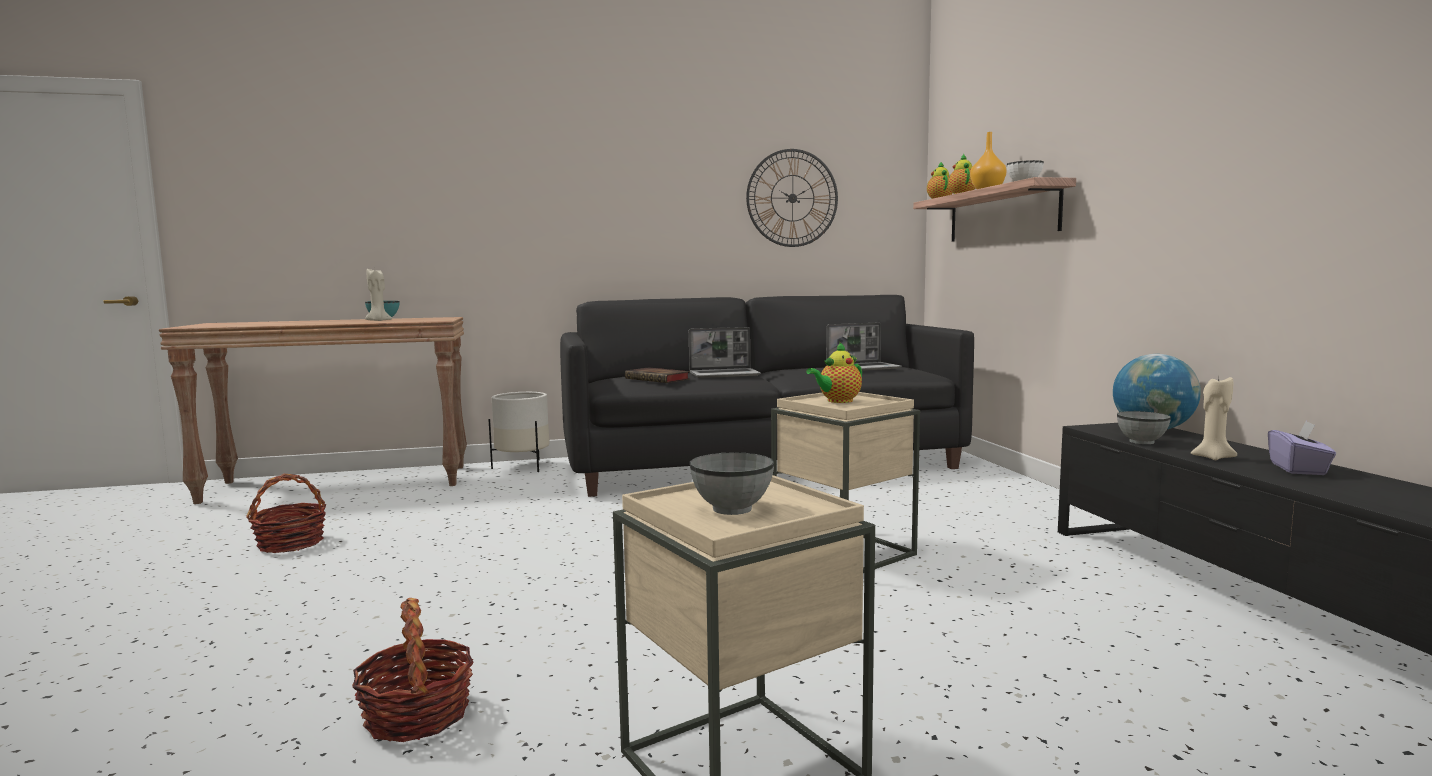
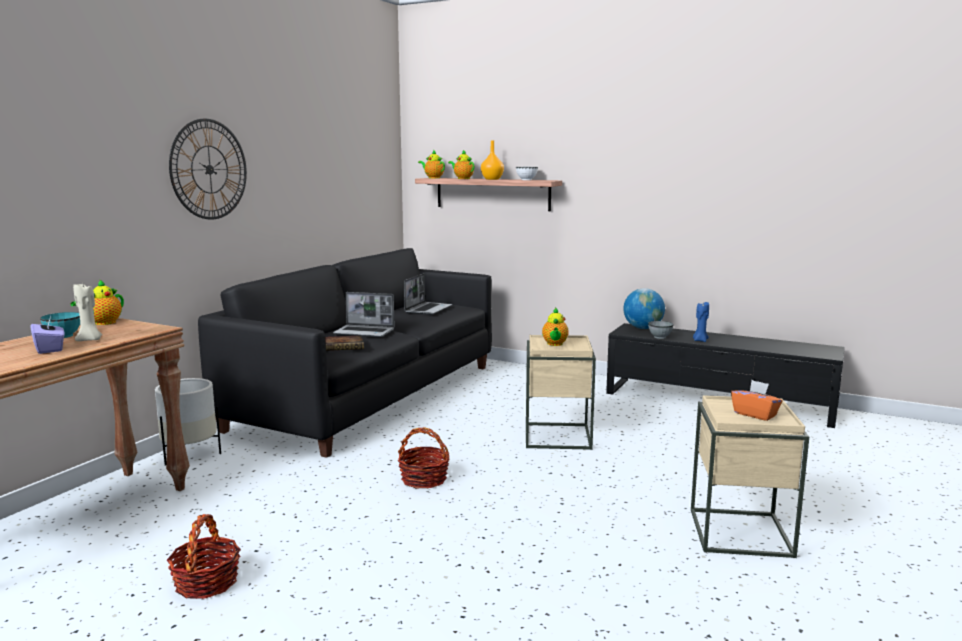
camera: 50 degrees left, 5 degrees up
(417, 715) = (610, 590): basket -> basket (424, 479)
(436, 317) = (103, 323): none -> teapot
(725, 374) = (365, 332): laptop -> laptop turned 75 degrees clockwise
(731, 508) = (755, 414): grey bowl -> orange tissue box
(792, 198) = (335, 174): wall clock -> wall clock (209, 169)
(1212, 457) = (700, 340): beige candle -> blue candle
(1298, 469) = (733, 340): purple tissue box -> purple tissue box (50, 349)

